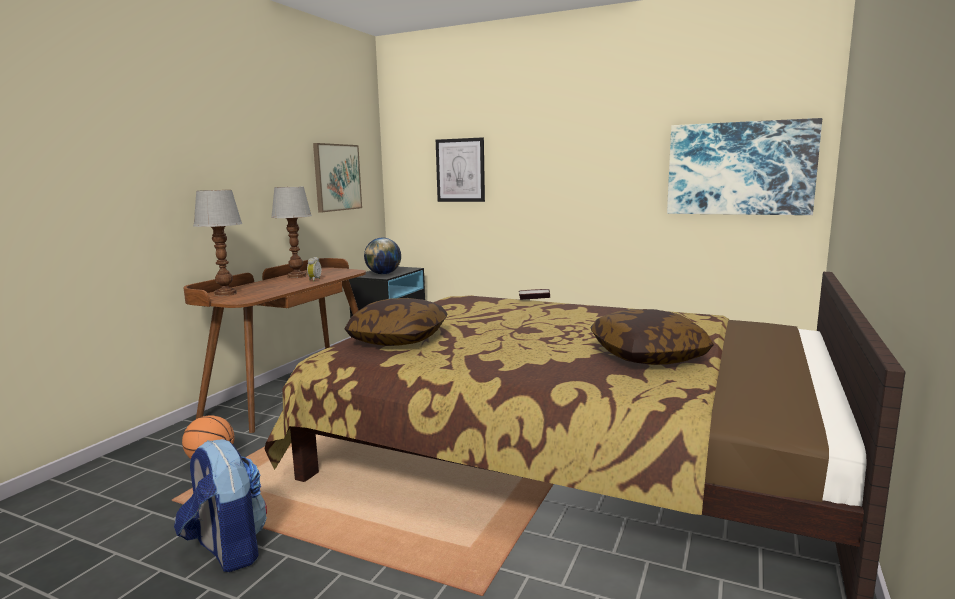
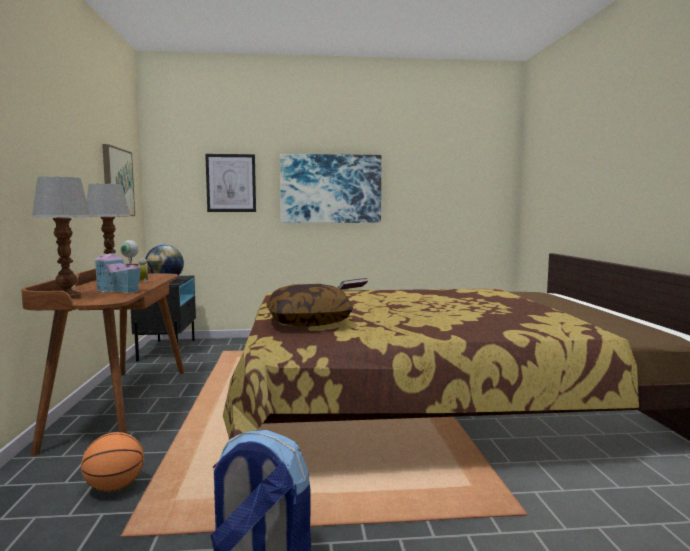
camera: 30 degrees left, 5 degrees down
(274, 289) = (118, 290): none -> toy house
(647, 356) = (516, 311): pillow -> none
(739, 168) = (461, 187): picture -> picture (330, 189)

